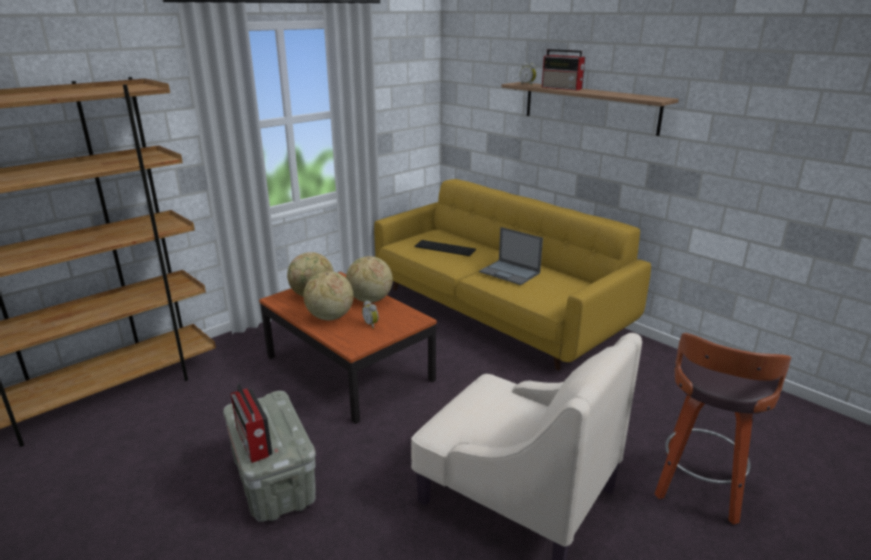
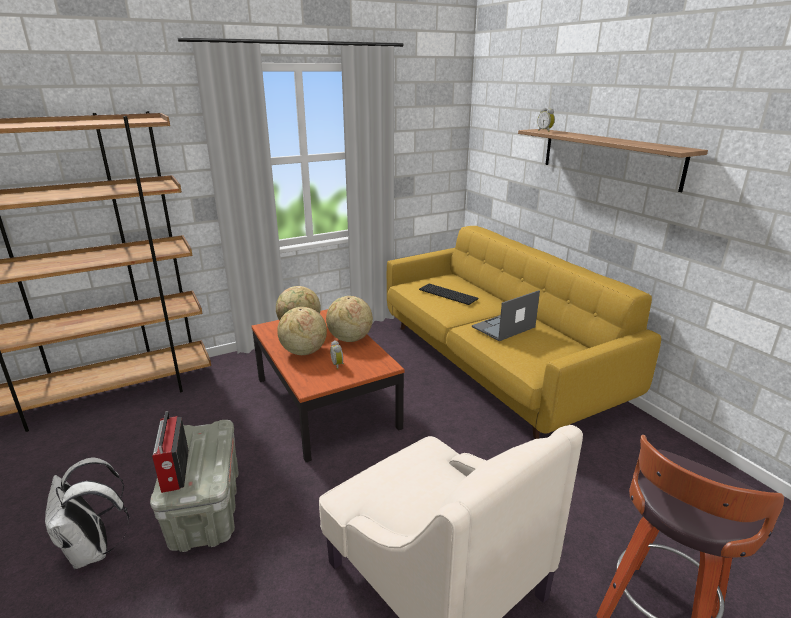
camera: 15 degrees right, 0 degrees up
(175, 539) = (94, 550): none -> white backpack
(510, 272) = (503, 327): laptop -> laptop turned 90 degrees clockwise
(562, 88) = (579, 135): radio -> none

